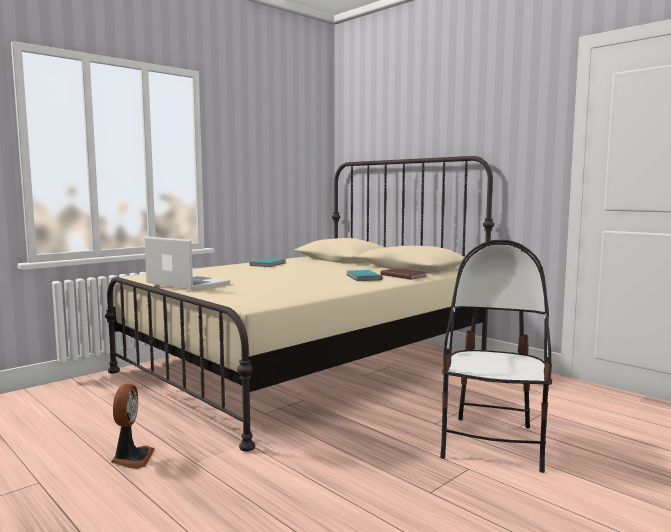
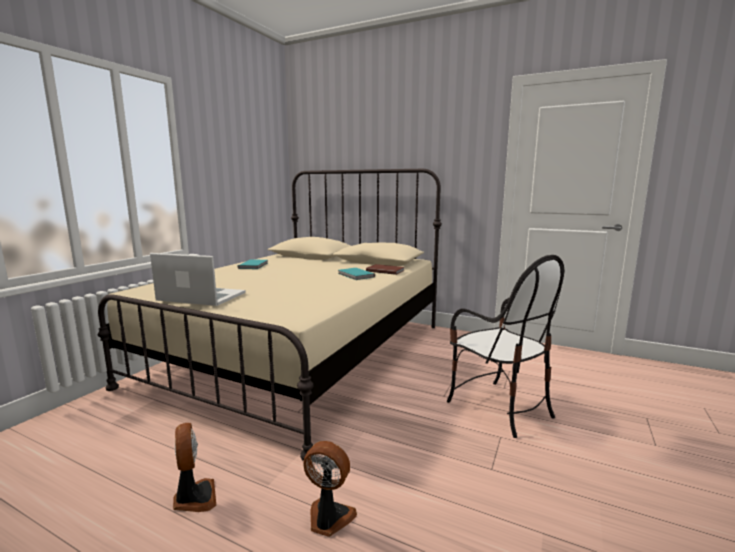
camera: 20 degrees left, 5 degrees up
(232, 495) = (329, 519): none -> fan
(493, 443) = (498, 407): chair -> chair turned 150 degrees clockwise

